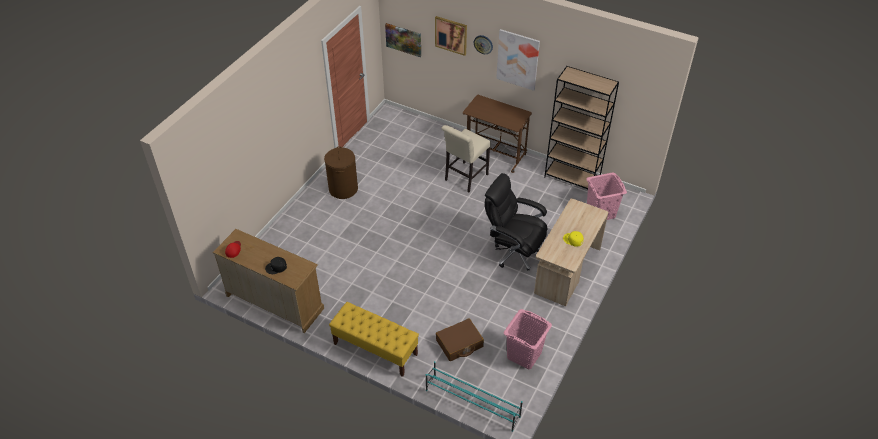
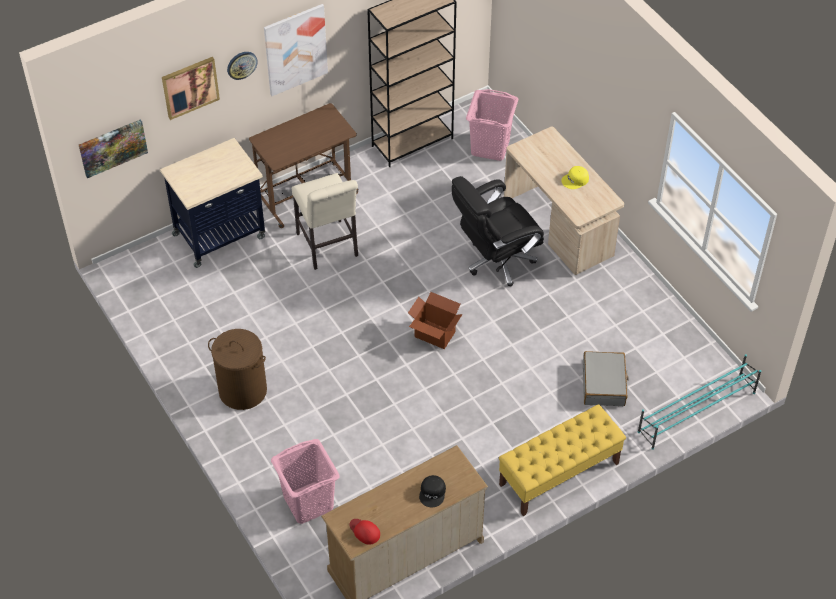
camera: 60 degrees left, 5 degrees up
(437, 248) = (434, 335): none -> cardboard box
(438, 135) = (219, 235): none -> blue cart
(459, 344) = (604, 384): brown suitcase -> grey suitcase
(524, 355) = (658, 330): pink laundry basket -> pink laundry basket (308, 502)

